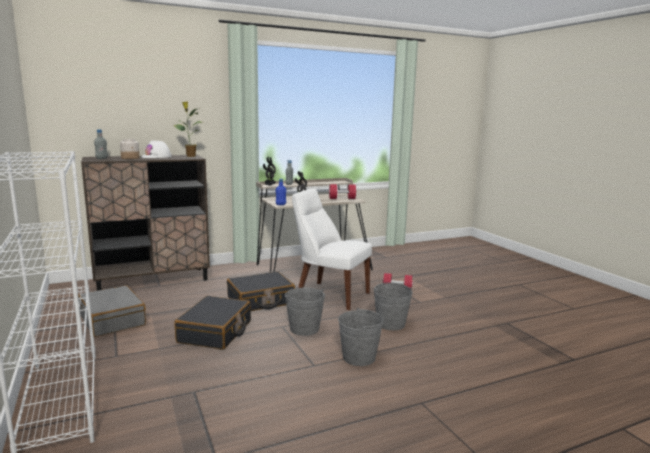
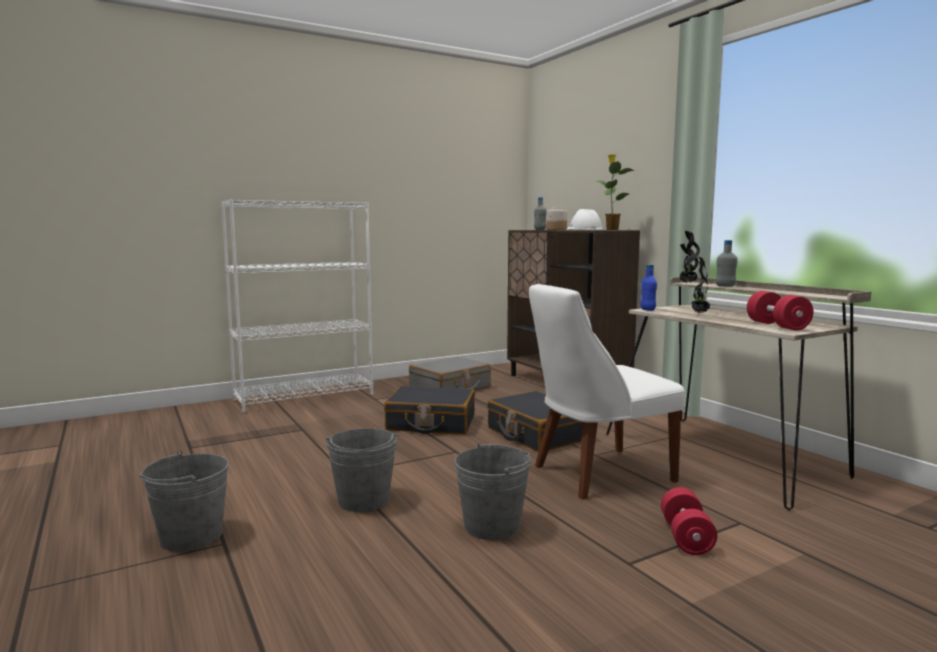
camera: 85 degrees right, 5 degrees down
(304, 329) = (451, 464): grey bucket -> grey bucket (191, 536)
(329, 294) = (597, 474): white chair -> white chair turned 135 degrees counterclockwise

